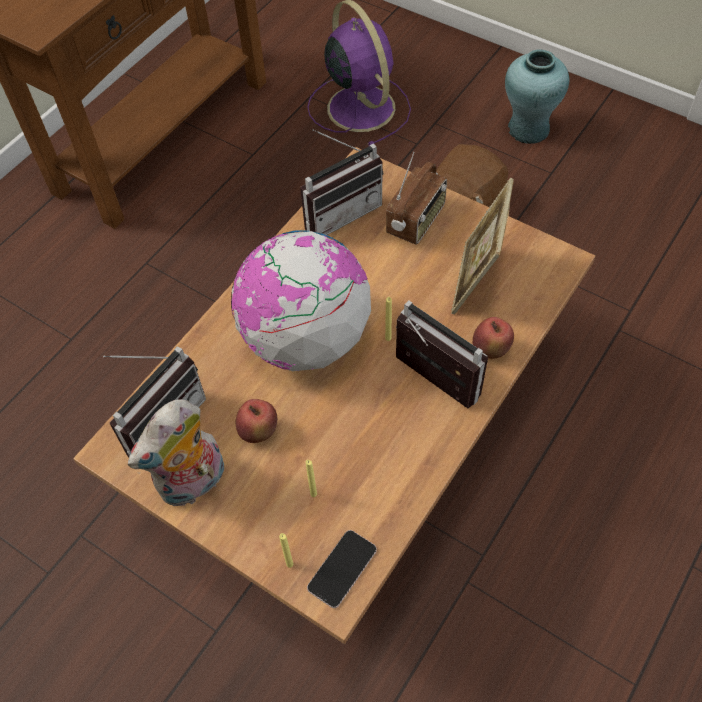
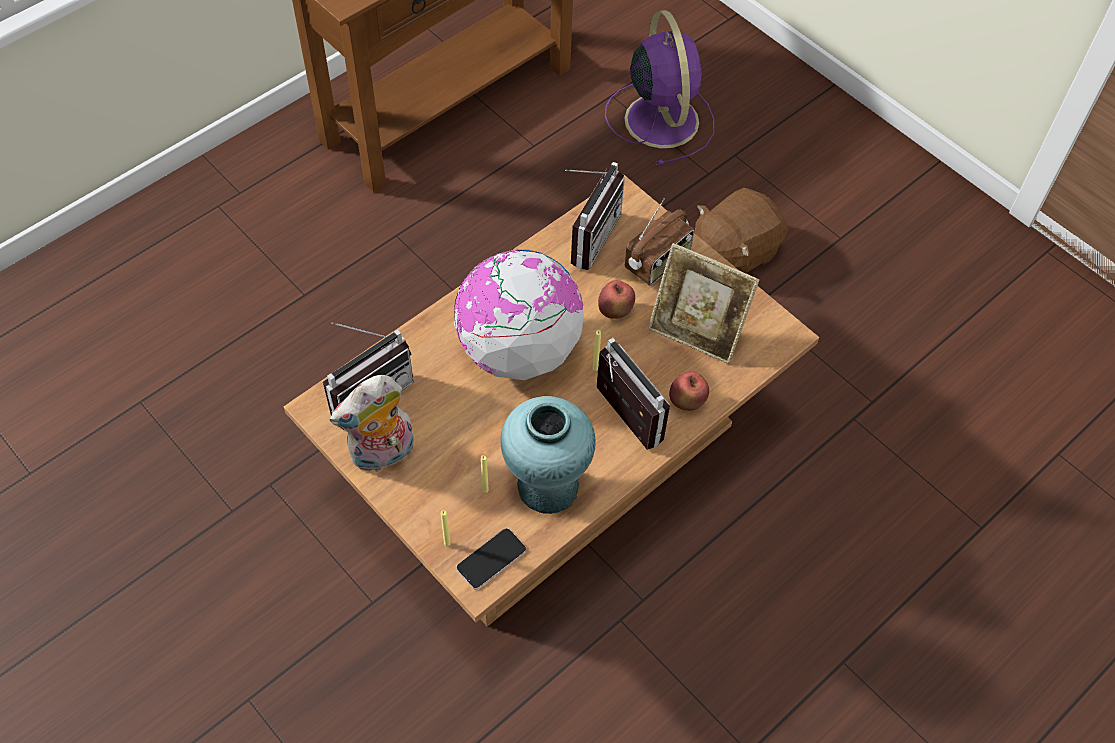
camera: 10 degrees right, 0 degrees up
(259, 432) = (452, 424): apple -> apple (615, 311)
(339, 211) = (587, 235): radio -> radio turned 45 degrees counterclockwise
(476, 281) = (695, 334): picture frame -> picture frame turned 90 degrees counterclockwise
(528, 129) = (832, 185): turquoise vase -> turquoise vase (547, 487)

